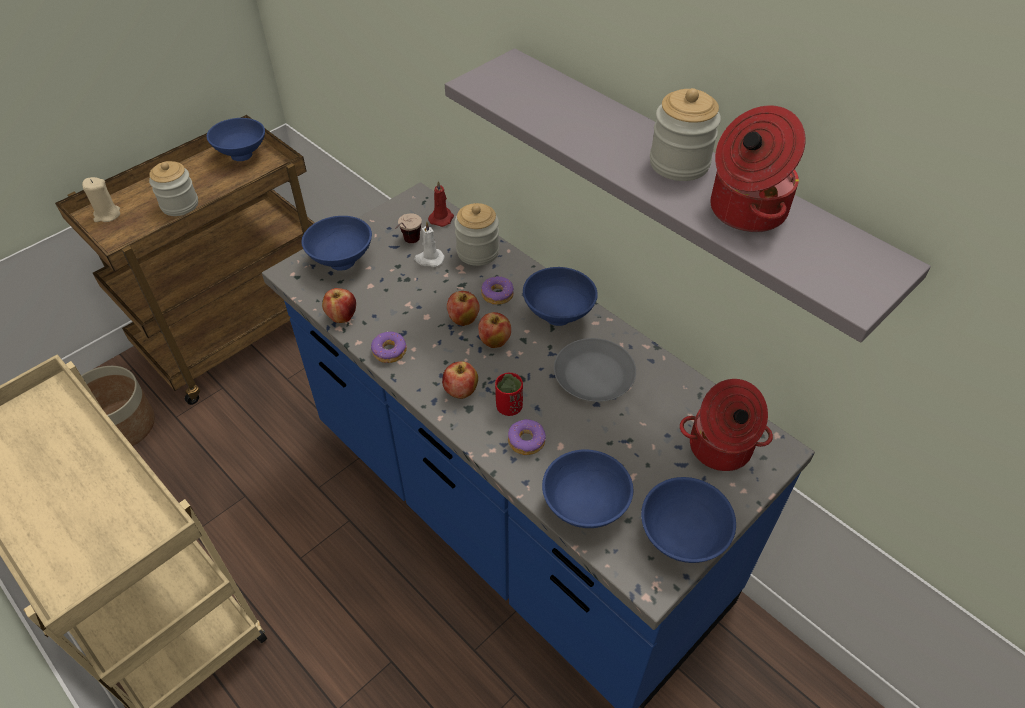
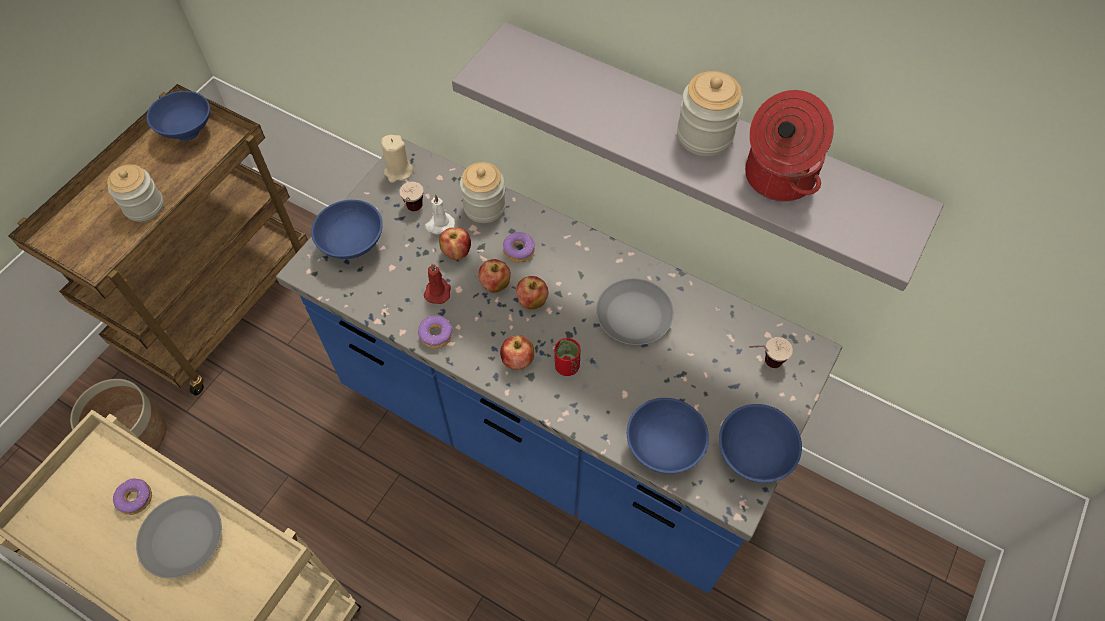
camera: 15 degrees left, 10 degrees up
(89, 488) = (183, 538): none -> grey plate
(107, 215) = (68, 235): beige candle -> beige candle (398, 171)
(342, 317) = (376, 308): apple -> apple (456, 252)
(442, 218) = (436, 175): red candle -> red candle (438, 291)
(526, 441) = (593, 396): donut -> donut (135, 498)
(557, 314) = (581, 259): blue bowl -> none
(720, 448) = (763, 362): cooking pot -> cup

